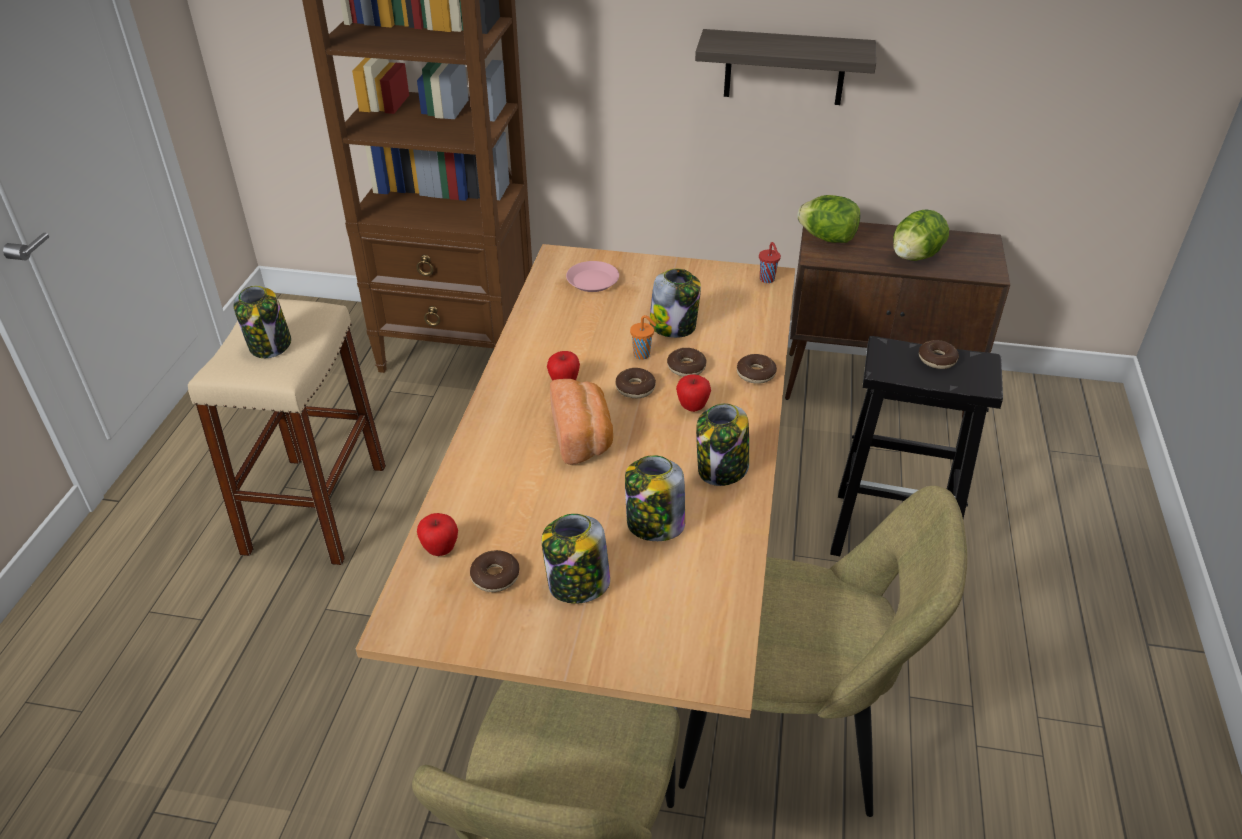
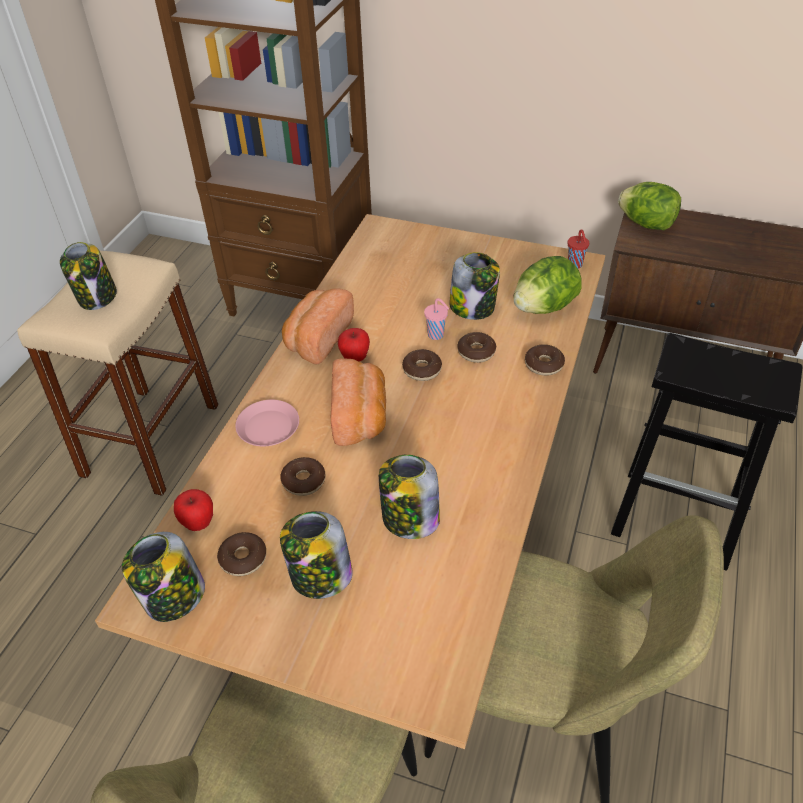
camera: 10 degrees right, 5 degrees up
(520, 367) = (317, 338): none -> bread
(593, 281) = (405, 255): pink plate -> pink plate (268, 428)
(642, 355) = (436, 335): orange cup -> pink cup
(692, 407) = (473, 395): apple -> none
(722, 469) = (489, 465): jar -> jar (173, 597)
(784, 67) = (618, 50): shelf -> none
(915, 256) = (731, 249): lettuce -> lettuce (544, 307)
(937, 360) = (733, 364): donut -> donut (303, 481)

